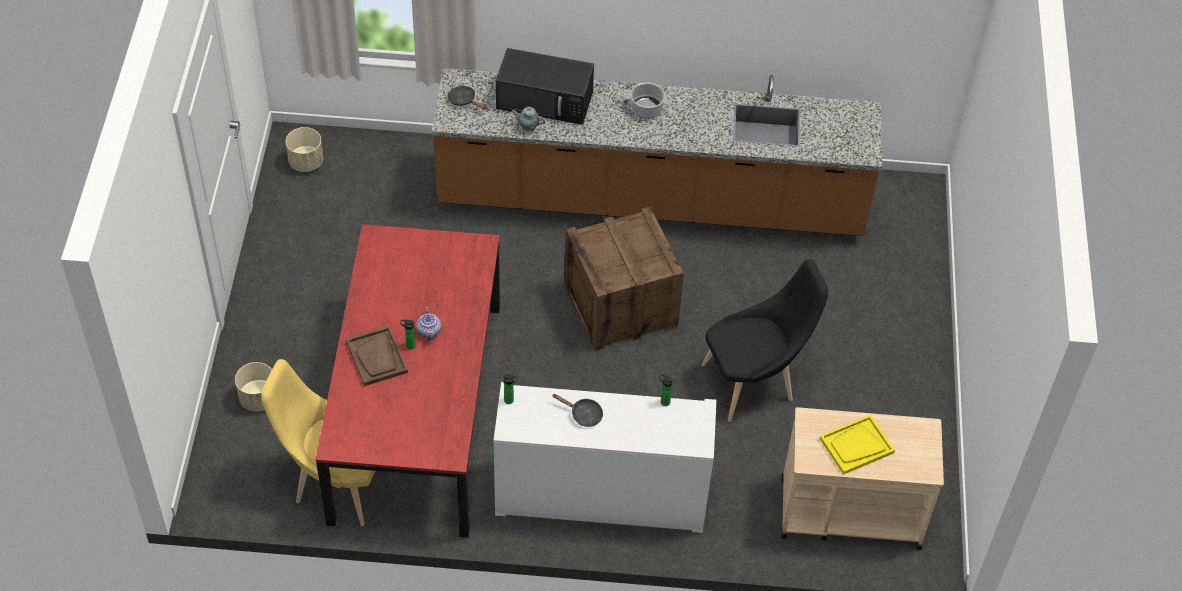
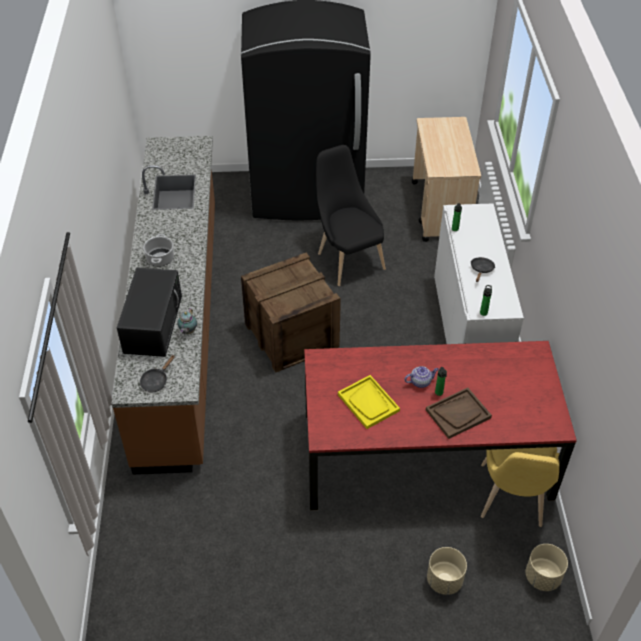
camera: 95 degrees left, 5 degrees down
(306, 162) = (144, 598): beige planter -> beige planter (542, 577)
(856, 446) = (450, 150): yellow tray -> yellow tray (368, 403)
(893, 351) = (307, 195): none -> black fridge

